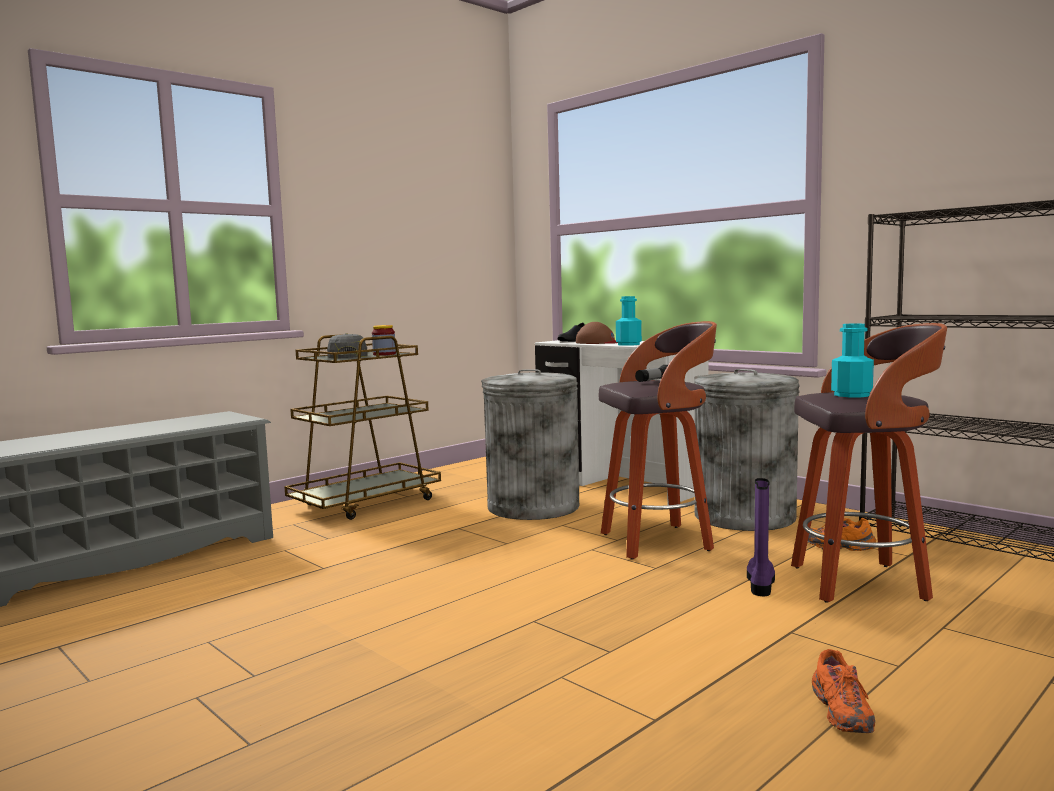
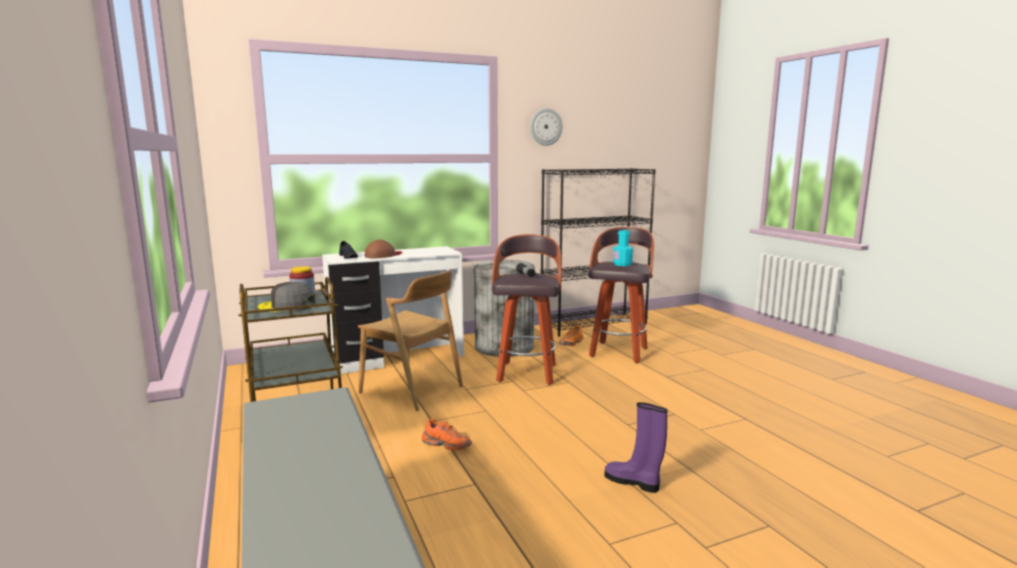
camera: 70 degrees left, 5 degrees up
(532, 506) = (411, 390): grey trash can -> brown chair
(628, 344) = (417, 254): turquoise bottle -> none
(760, 583) = (607, 367): purple boot -> purple boot (633, 482)
(842, 714) = (742, 387): orange shoe -> orange shoe (446, 445)
(917, 135) = (545, 127): none -> wall clock

